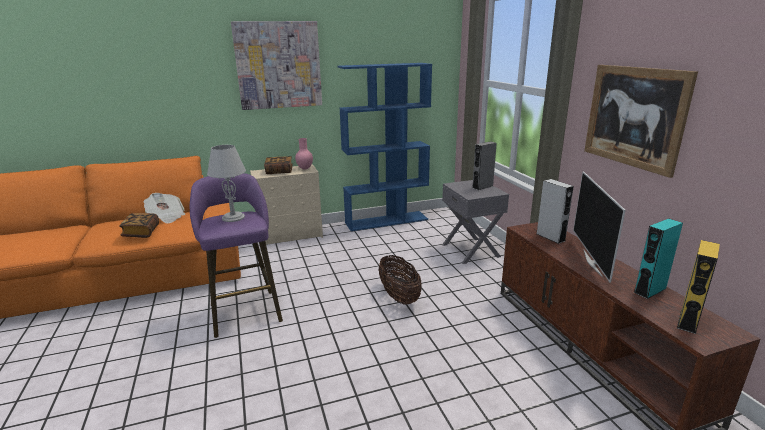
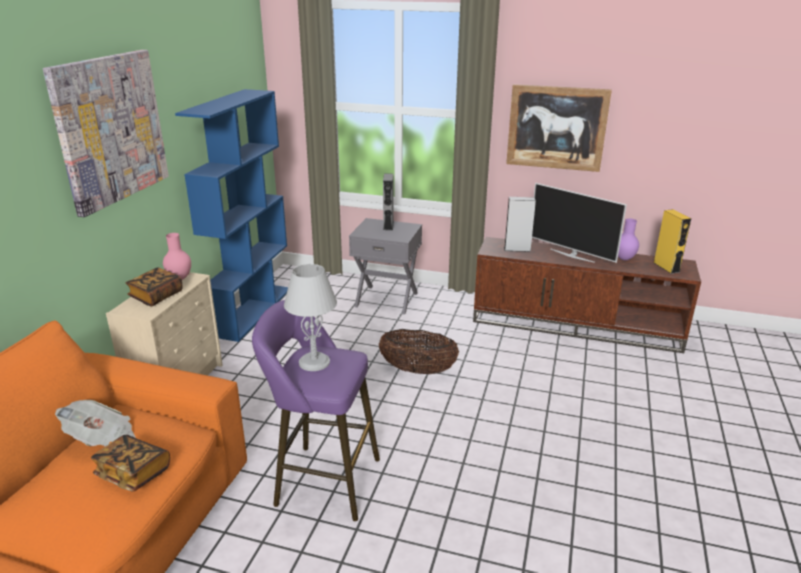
camera: 55 degrees left, 5 degrees up
(650, 290) = (624, 258): turquoise speaker -> purple vase

